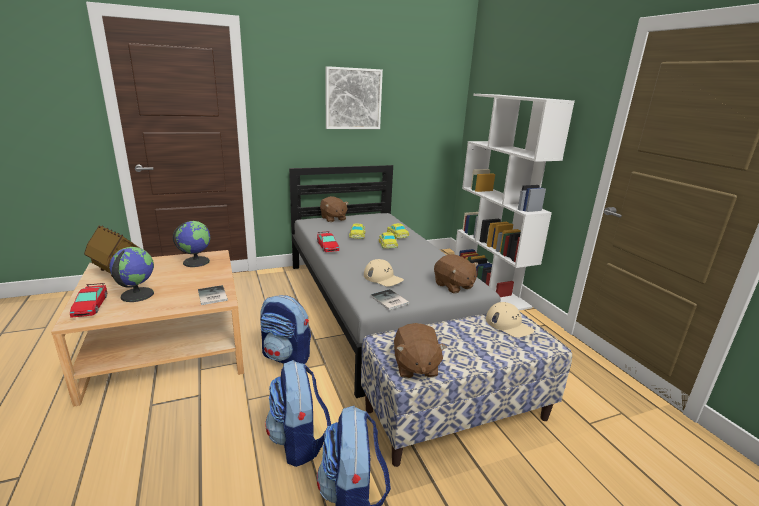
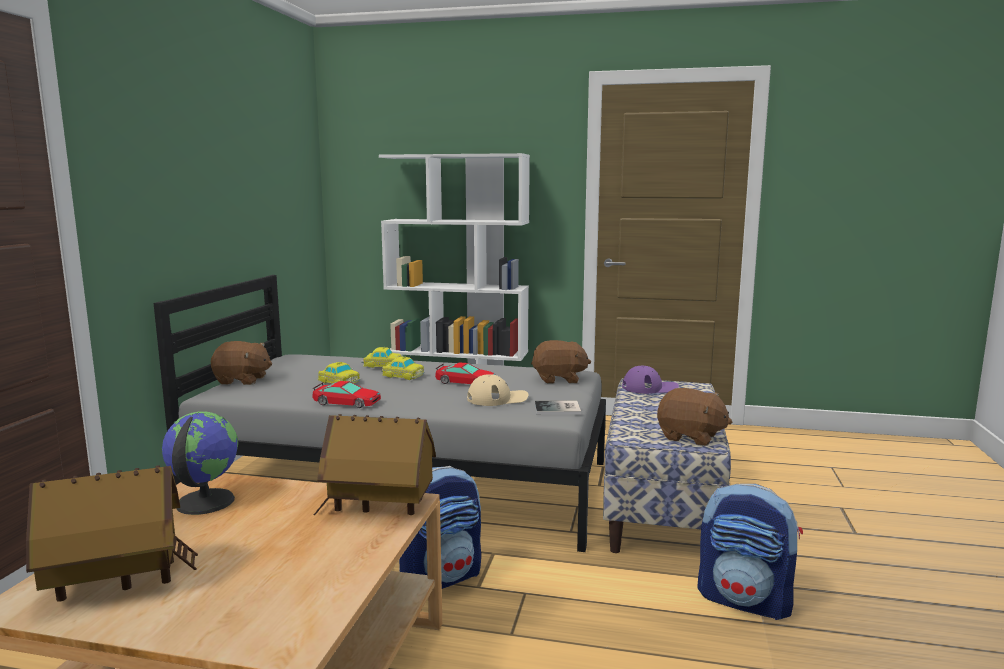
camera: 55 degrees left, 10 degrees down
(90, 306) = (245, 624): toy car -> toy car (465, 382)
(136, 295) = (268, 570): globe -> none
(211, 296) = (379, 507): book -> toy house
(299, 441) = (633, 612): backpack -> none
(353, 99) = (215, 168): picture -> none
(509, 325) = (650, 388): beige cap -> purple cap

